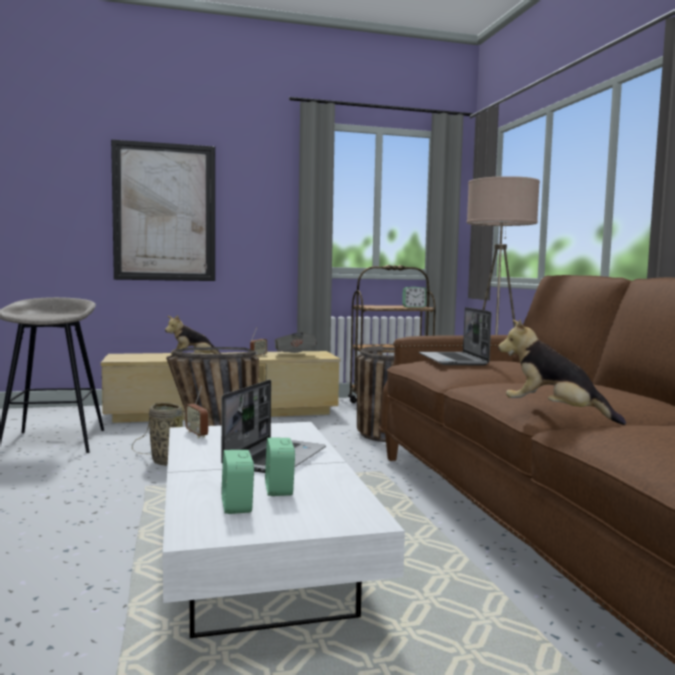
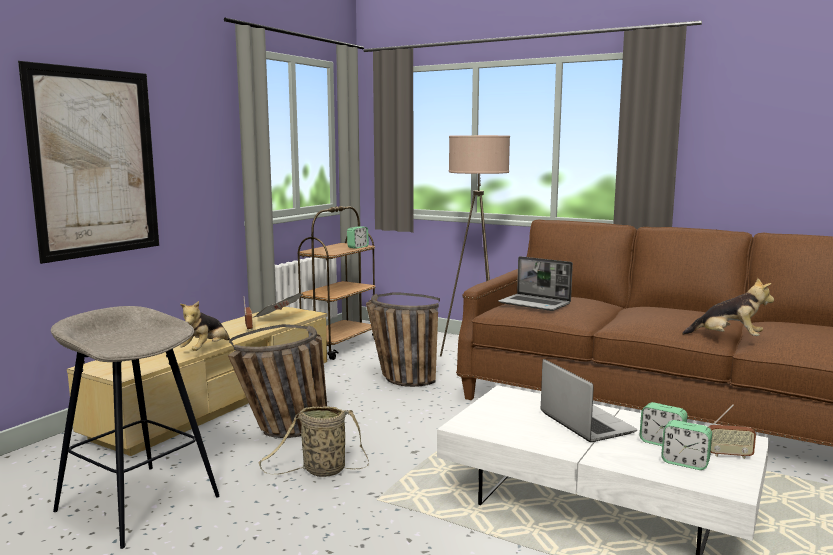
camera: 45 degrees left, 5 degrees up
(197, 434) = (479, 426): radio -> radio (729, 455)
(554, 414) = (728, 338): plush toy -> plush toy turned 150 degrees counterclockwise

